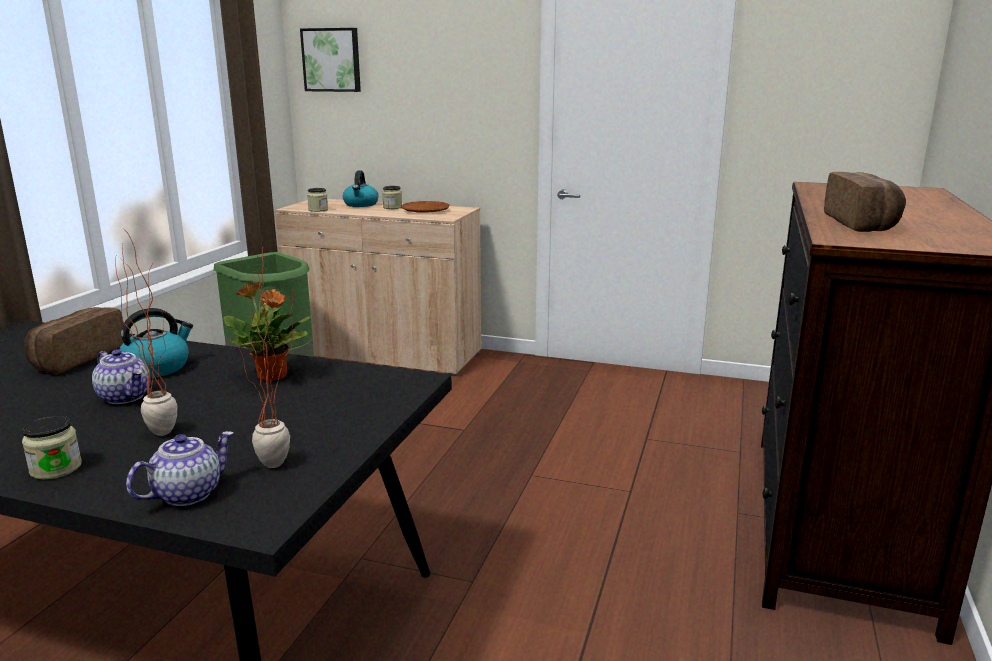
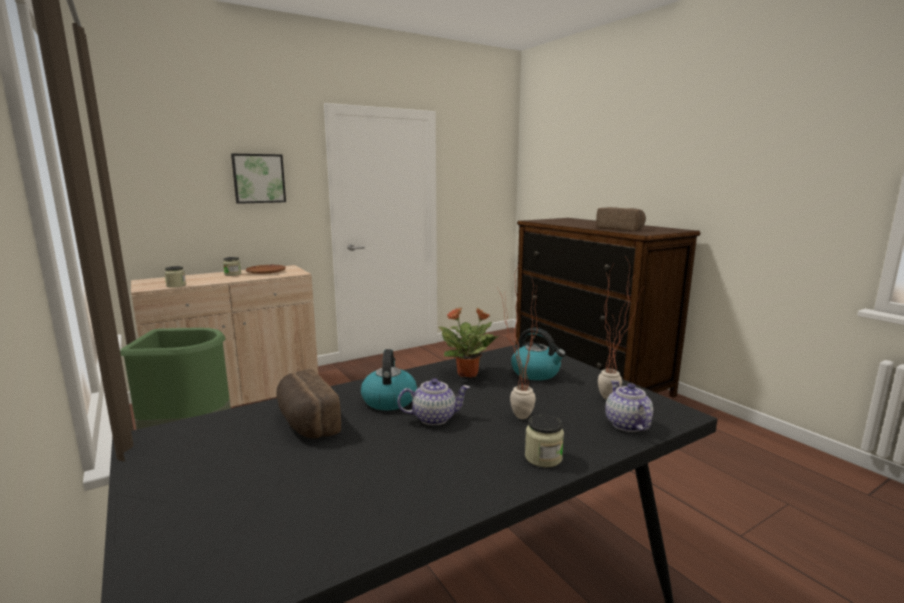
camera: 50 degrees left, 5 degrees down
(332, 60) = (140, 155): picture -> picture (258, 178)
(361, 204) = (198, 277): kettle -> kettle (536, 373)

